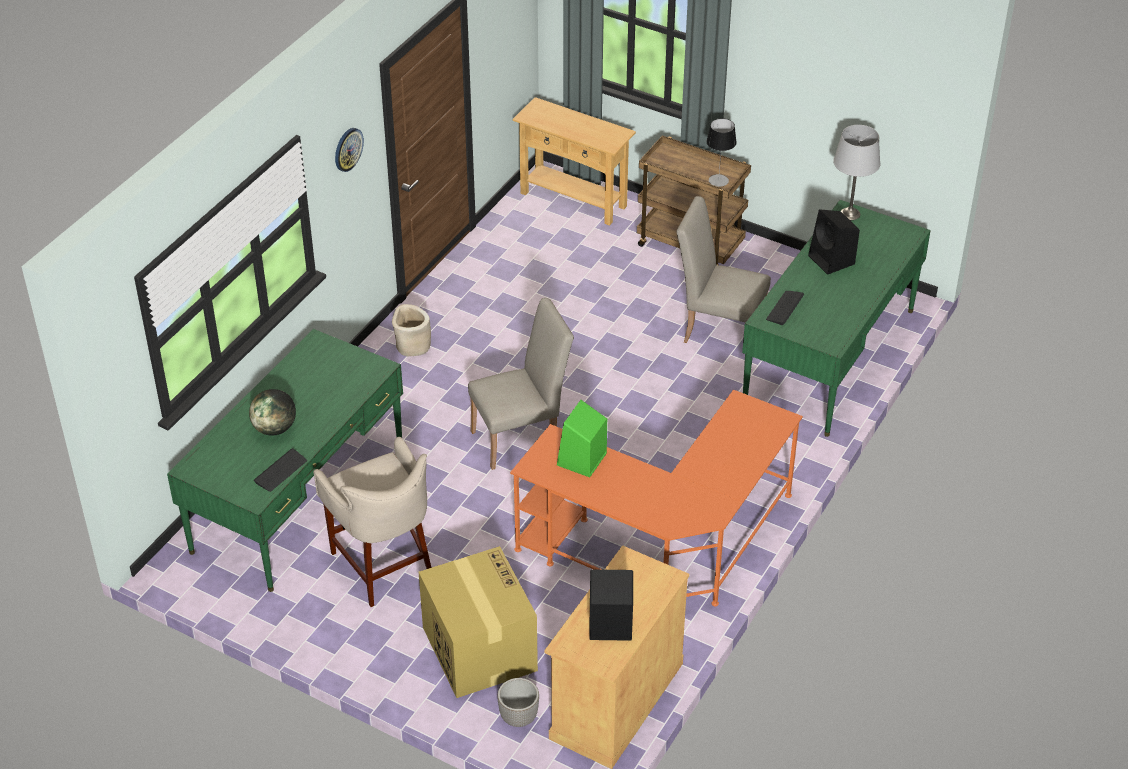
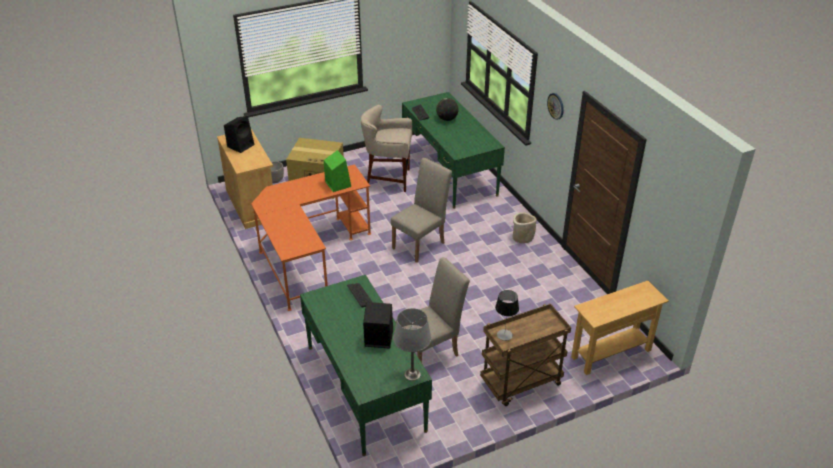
camera: 125 degrees right, 5 degrees down
(522, 438) = (421, 243): beige chair -> beige chair turned 150 degrees counterclockwise

